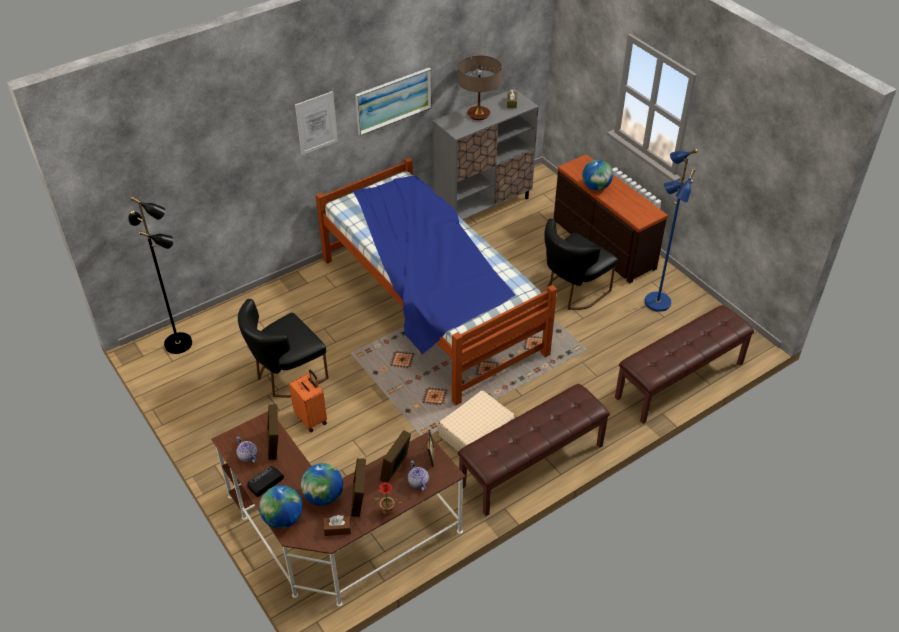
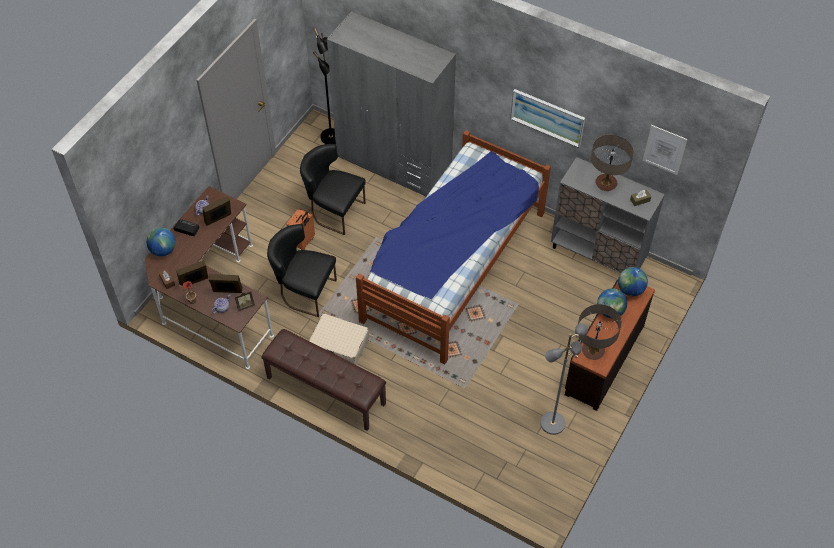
camera: 65 degrees right, 10 degrees up
(263, 305) = (394, 165): none -> grey wardrobe
(316, 123) = (478, 84): picture -> picture (664, 149)
(324, 496) = (189, 263): globe -> globe (630, 290)
(572, 292) = (527, 356): black chair -> black chair (304, 291)
(635, 212) = (593, 351): none -> table lamp
(656, 302) = (552, 422): blue floor lamp -> grey floor lamp
(680, 381) = (466, 466): brown bench -> none

